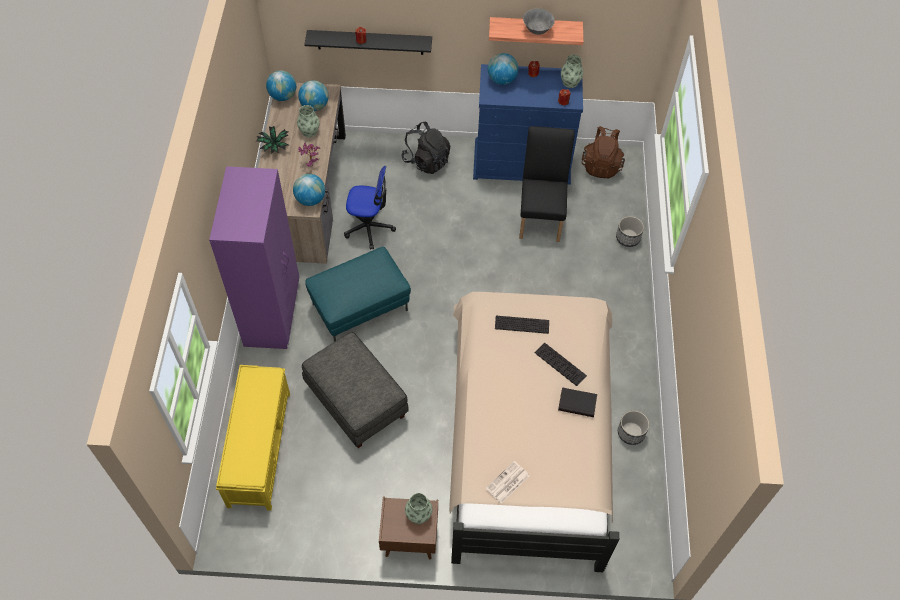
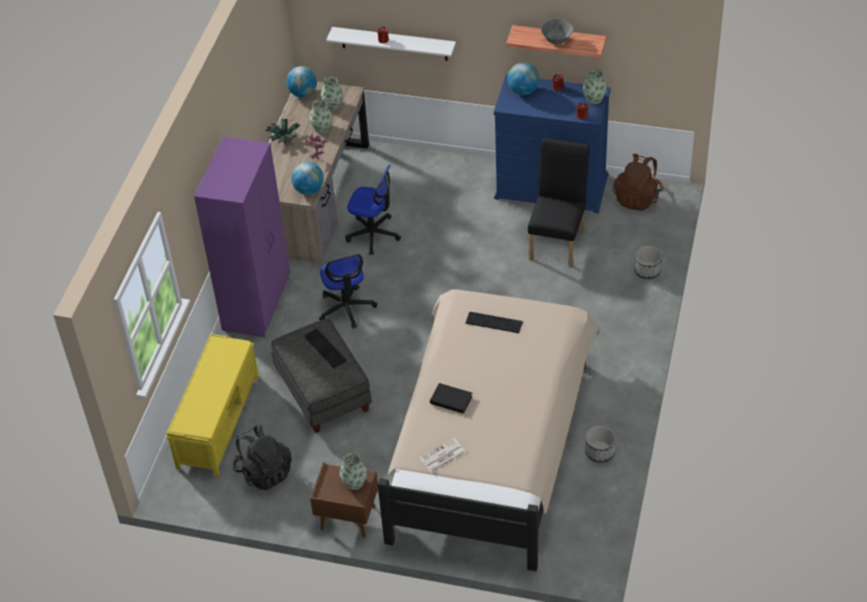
camera: 15 degrees right, 10 degrees down
(314, 106) = (333, 105): globe -> vase
(360, 308) = (346, 308): turquoise ottoman -> office chair
(370, 42) = (394, 43): black shelf -> white shelf
(426, 161) = (448, 177): black backpack -> black backpack (264, 472)
(560, 364) = (523, 361): keyboard -> keyboard (325, 348)
(577, 402) = (531, 396): black book -> black book (452, 399)

